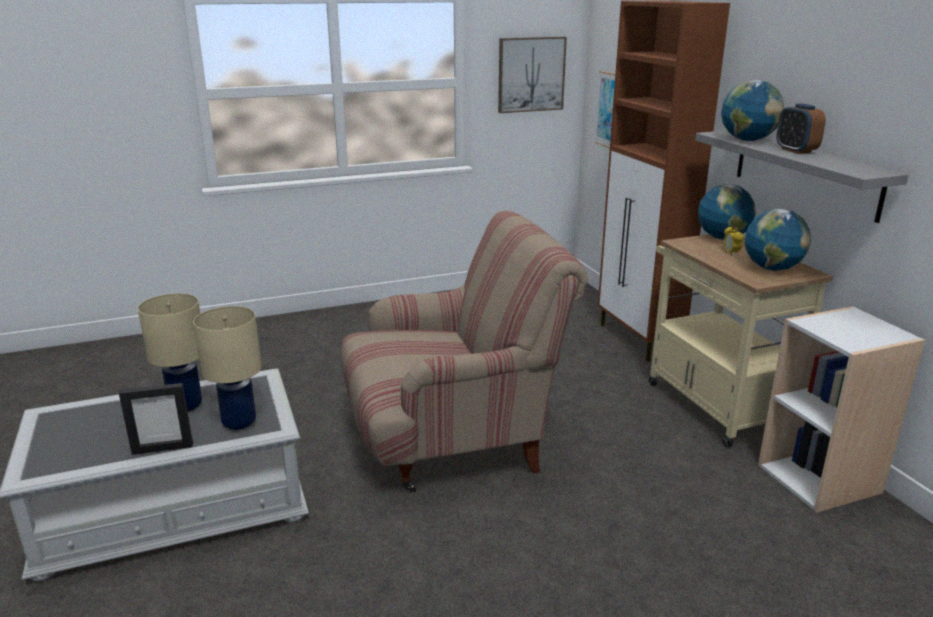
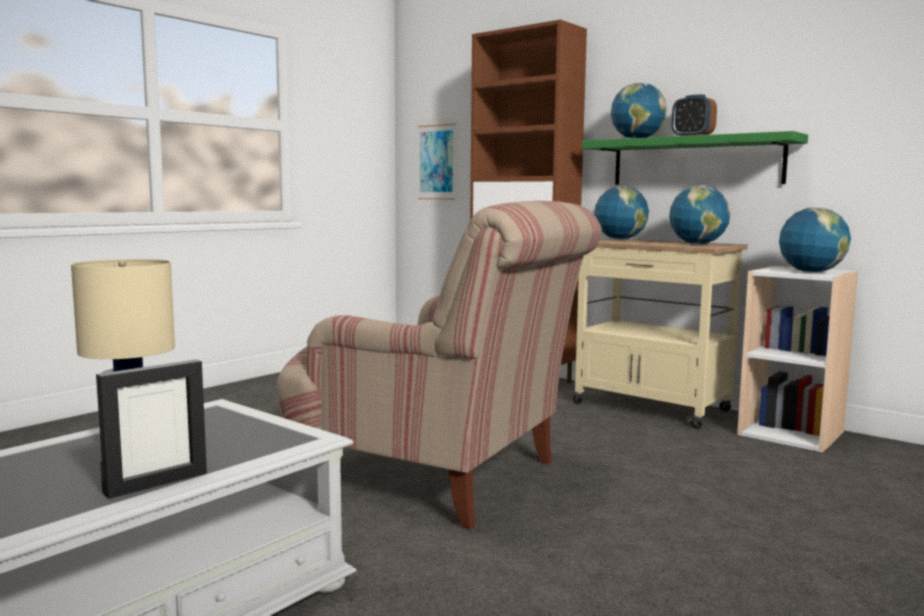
camera: 30 degrees left, 15 degrees down
(239, 424) = (247, 444): beige table lamp -> none
(453, 441) = (442, 476): beige armchair -> beige armchair turned 75 degrees clockwise
(531, 74) = (350, 128): picture -> none
(730, 254) = (648, 242): alarm clock -> none
(805, 173) = (695, 161): grey shelf -> green shelf
(848, 336) = (811, 272): none -> globe

